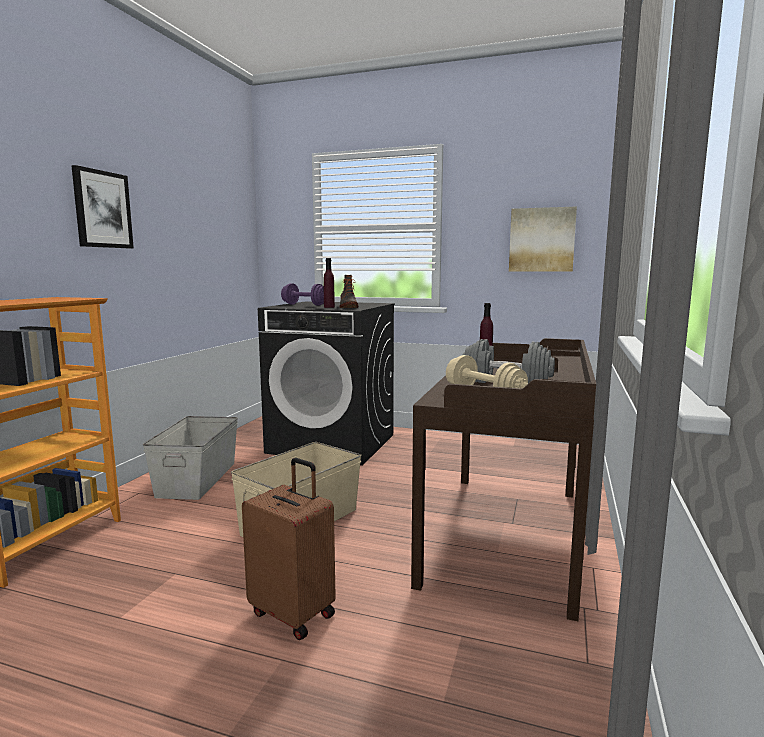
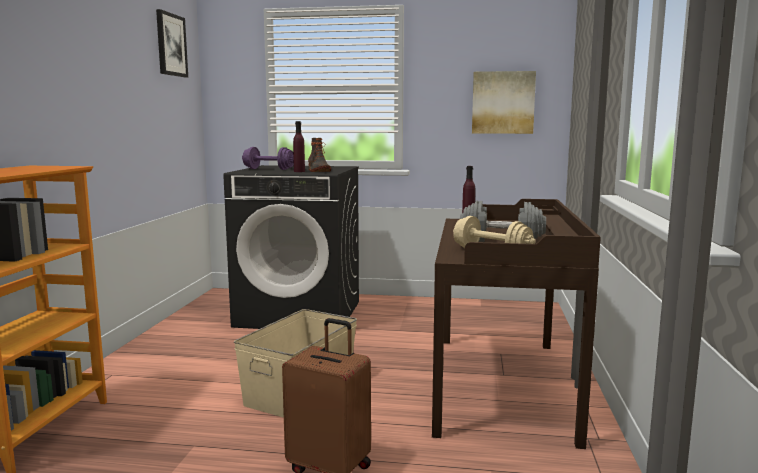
camera: 10 degrees left, 0 degrees up
(102, 209) = (65, 70): picture -> picture (171, 45)
(196, 479) = (169, 357): grey storage box -> none

